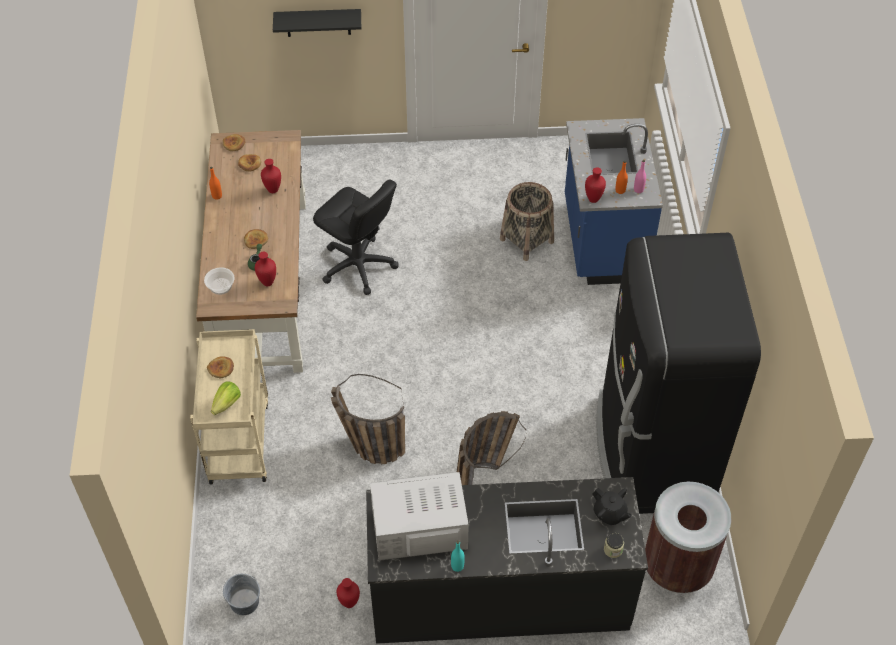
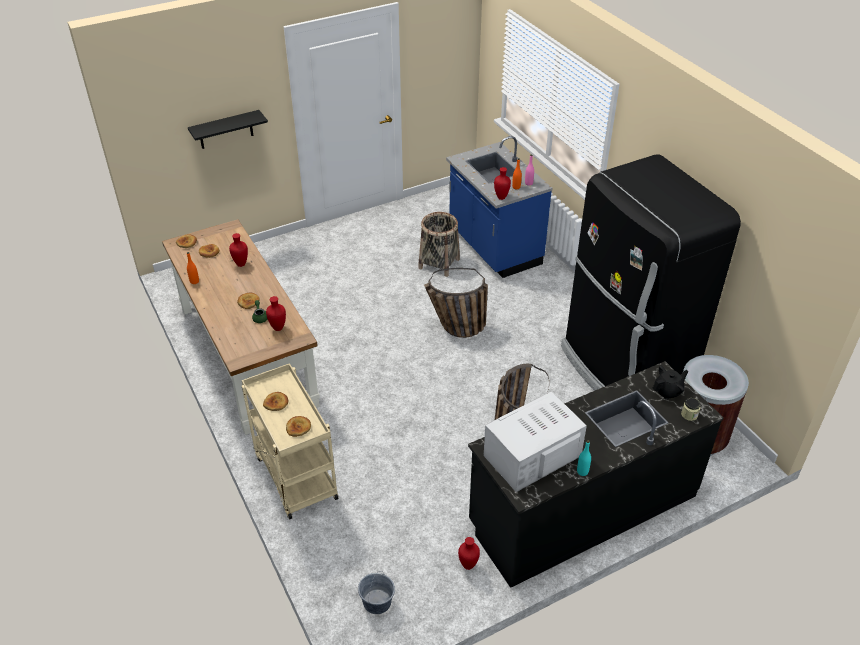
camera: 25 degrees left, 10 degrees down
(221, 286) = (238, 343): bowl -> none
(227, 404) = (298, 427): lettuce -> bread
(358, 266) = (319, 318): black office chair -> none
(367, 445) = (407, 441): basket -> basket (455, 329)
(609, 514) = (668, 391): black teapot -> black teapot turned 45 degrees counterclockwise

